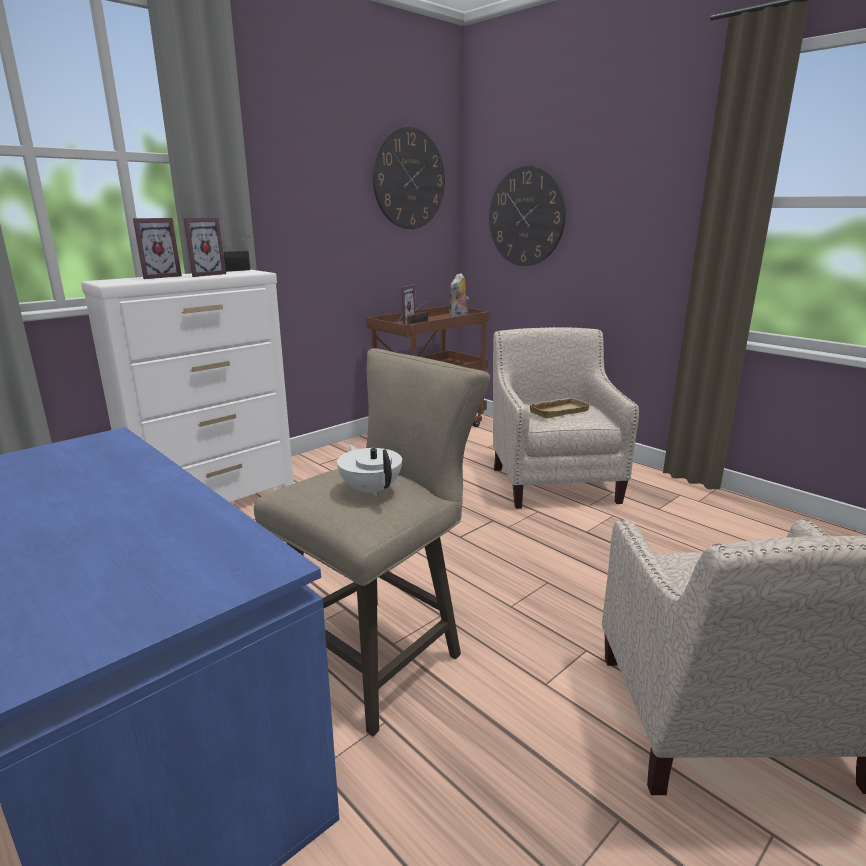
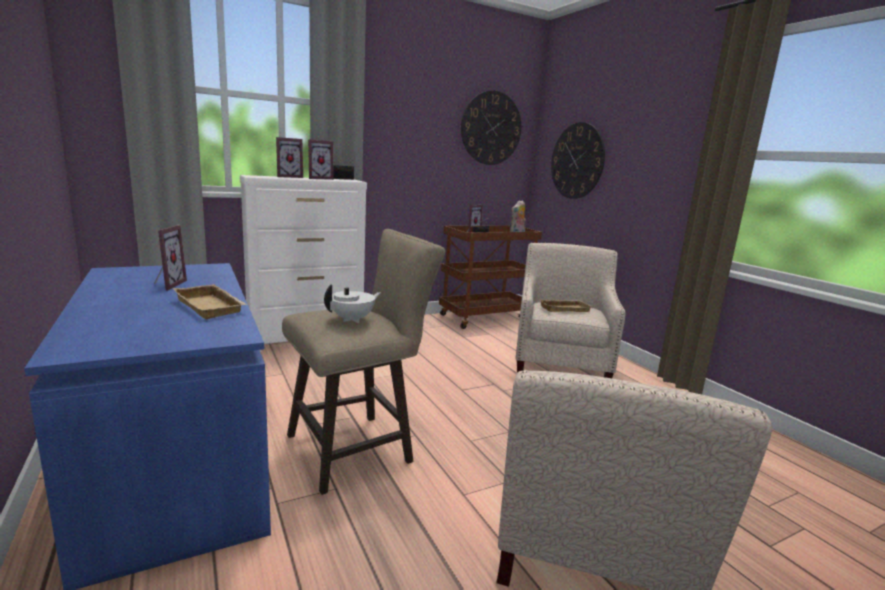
camera: 15 degrees right, 5 degrees down
(64, 487) = (166, 284): none -> picture frame
(179, 516) = (212, 306): none -> beige tray
(371, 490) = (353, 319): white teapot -> white teapot turned 60 degrees clockwise

